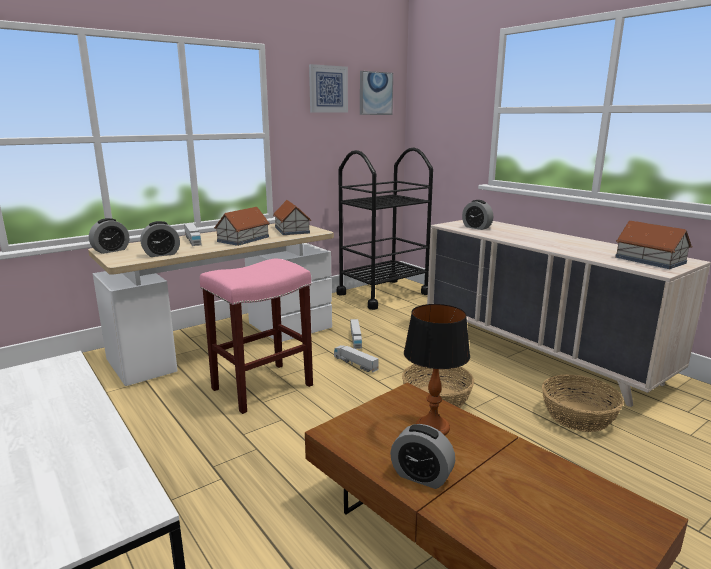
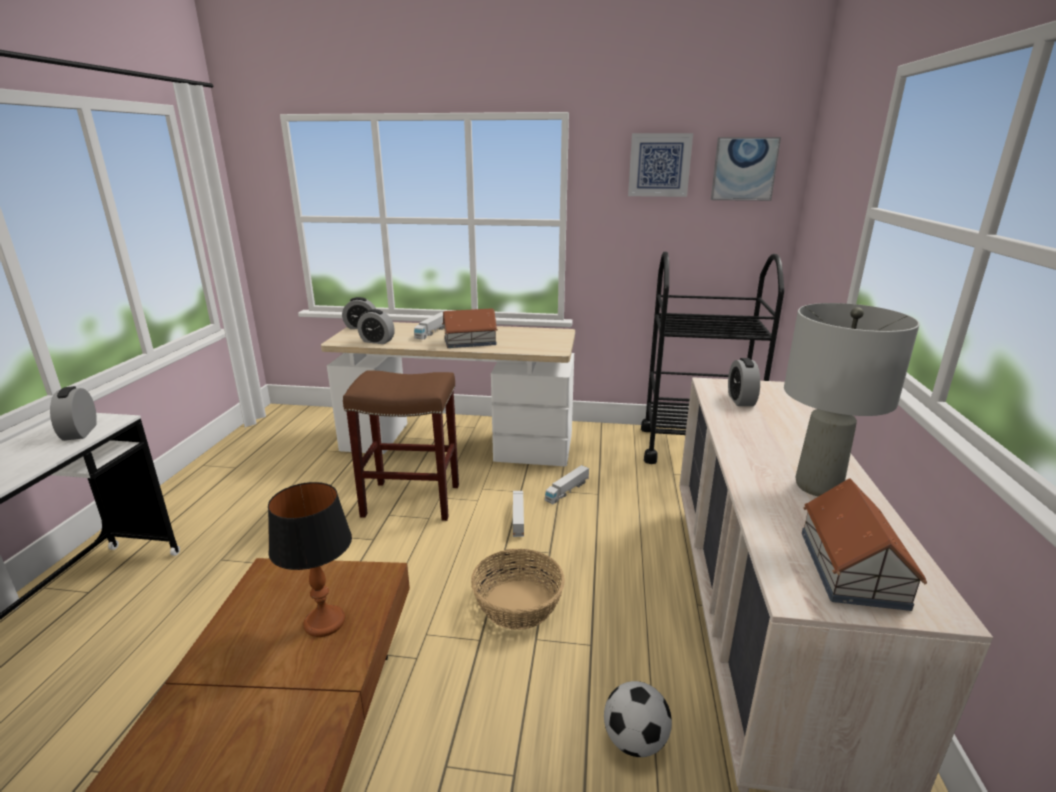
camera: 45 degrees right, 5 degrees up
(261, 388) = (410, 501): pink stool -> brown stool
(291, 230) = (537, 341): toy house -> none
(421, 476) = (225, 658): alarm clock -> alarm clock (80, 432)
(578, 416) = (635, 741): basket -> football
(580, 244) = (817, 486): none -> grey table lamp

